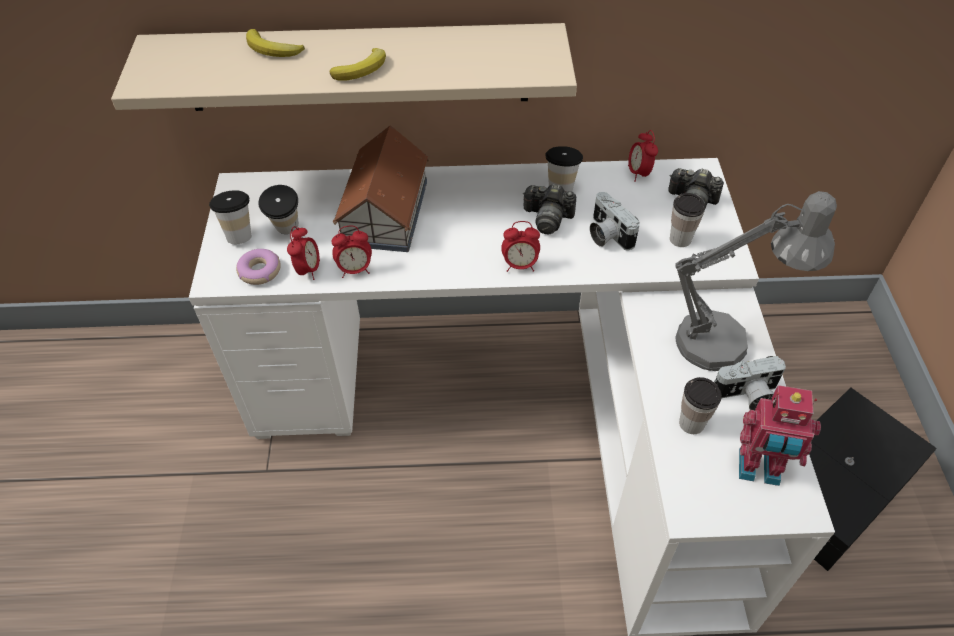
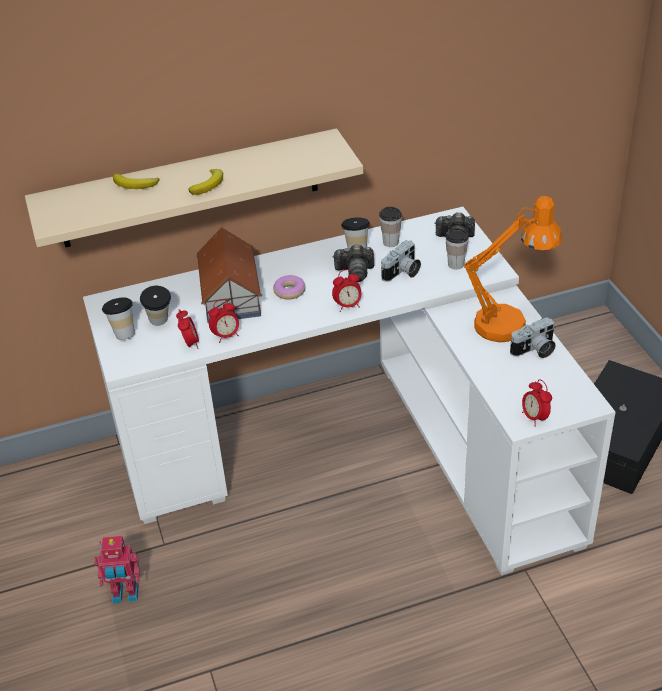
camera: 15 degrees left, 10 degrees down
(259, 271) = (153, 353): donut -> donut (289, 291)
(607, 234) = (402, 273): camera -> camera turned 90 degrees counterclockwise
(639, 173) = (410, 228): alarm clock -> alarm clock (534, 417)
(691, 423) = (503, 375): cup -> cup (390, 242)
(726, 341) = (510, 322): grey table lamp -> orange table lamp
(759, 470) = (556, 390): toy robot -> toy robot (125, 594)

